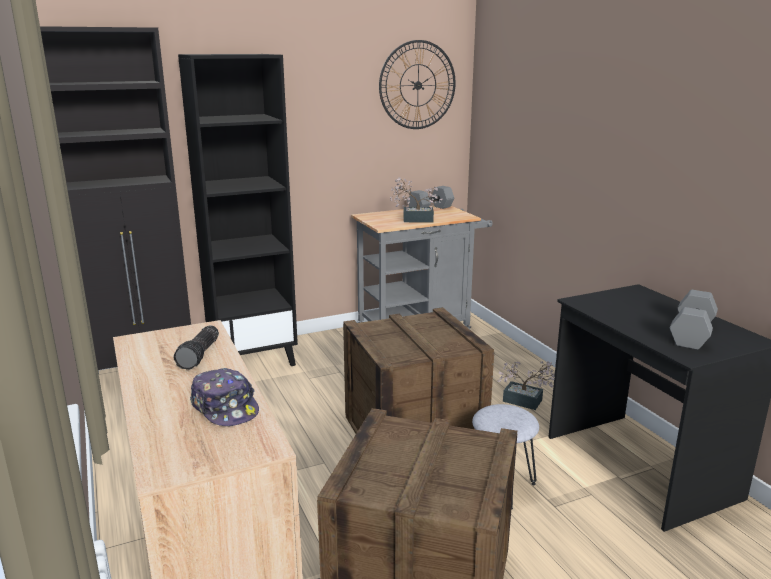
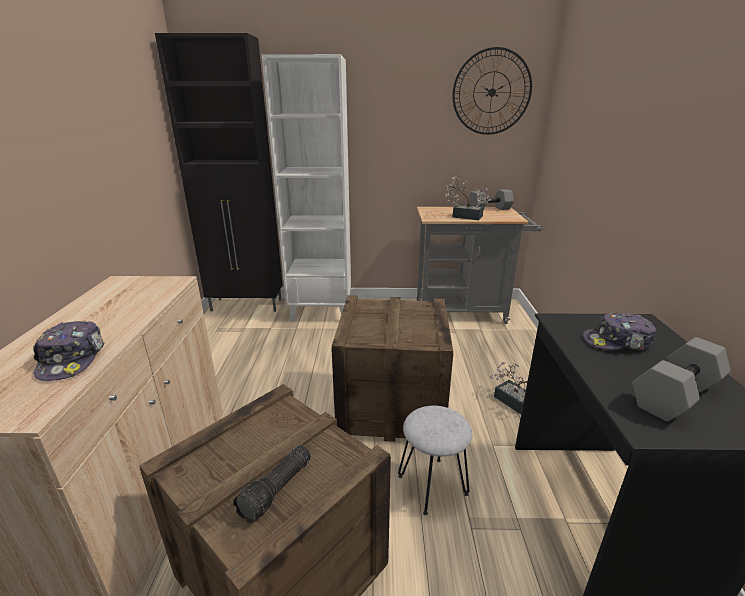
camera: 25 degrees right, 5 degrees up
(200, 355) = (135, 304): flashlight -> flashlight (277, 490)
(253, 359) = (321, 311): black bookcase -> white bookcase
(632, 308) = (617, 342): none -> cap

